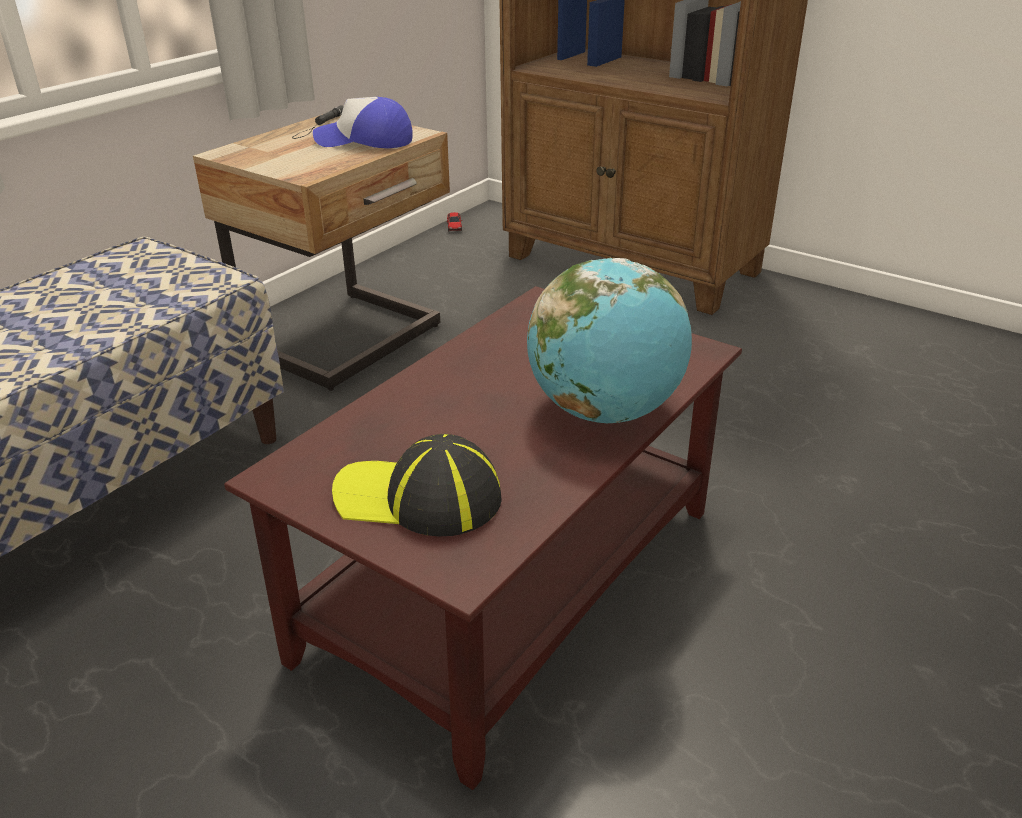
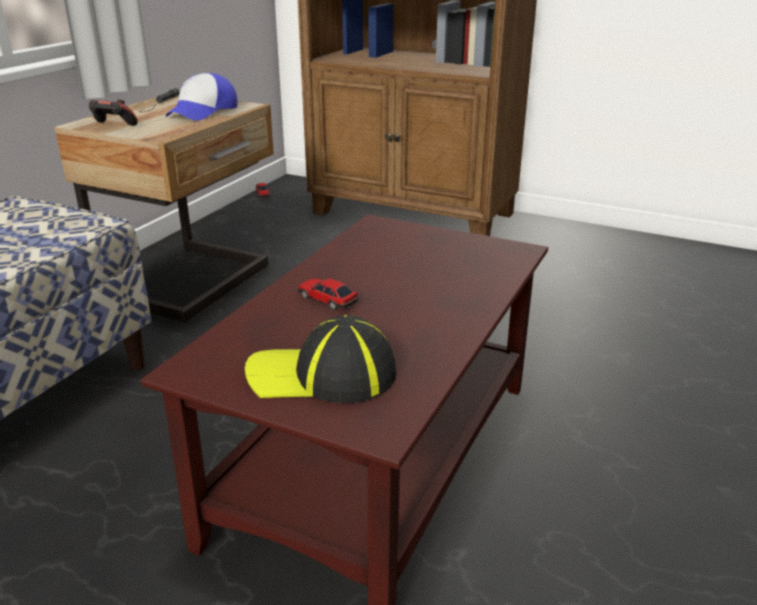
camera: 10 degrees left, 5 degrees down
(257, 158) = (113, 126): none -> game controller
(365, 141) = (203, 112): cap -> cap turned 60 degrees counterclockwise
(453, 401) = (327, 300): none -> toy car
(605, 411) = (458, 298): globe -> none

